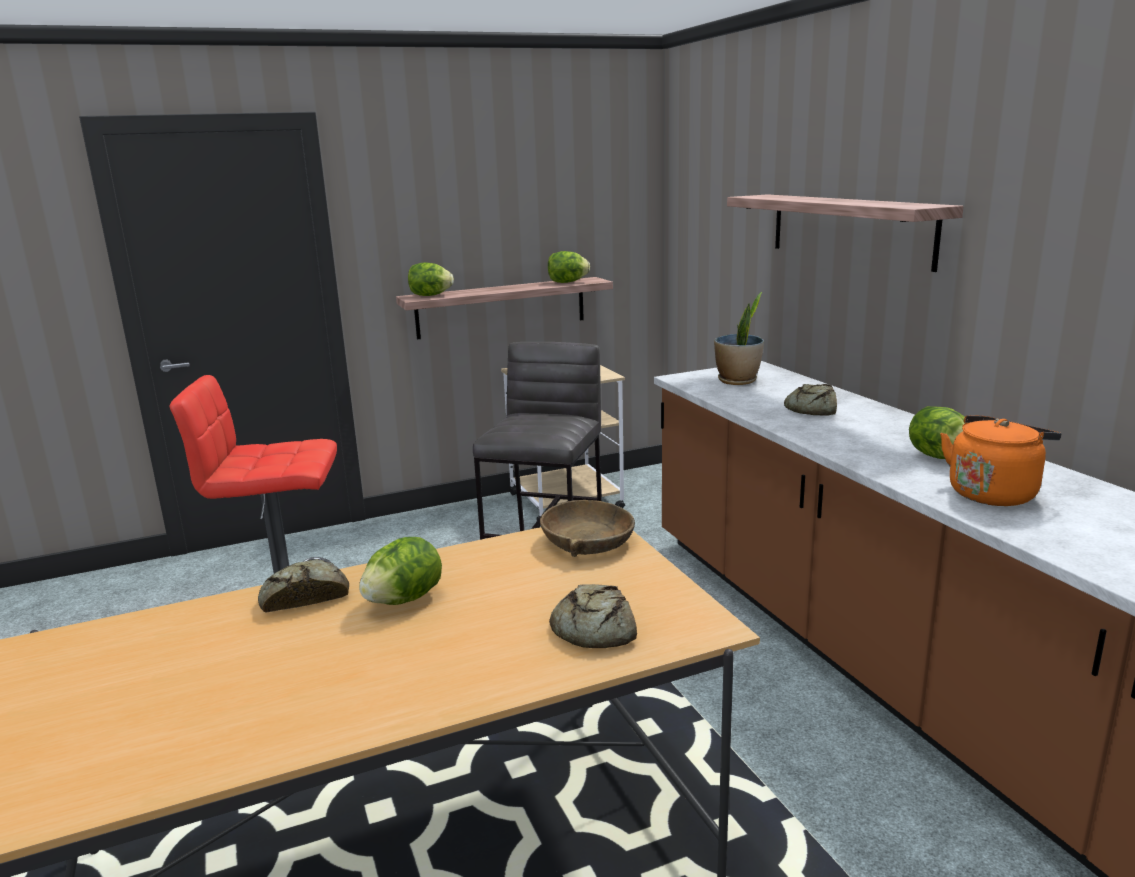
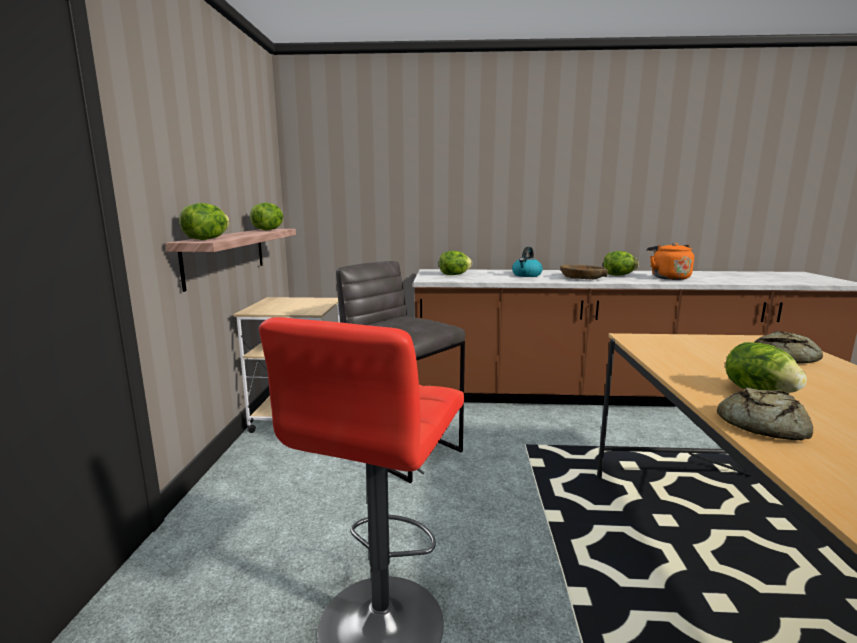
camera: 65 degrees left, 5 degrees down
(588, 541) = (657, 342): brown bowl -> brown bowl (582, 278)
(738, 381) = (454, 275): potted plant -> lettuce
(811, 409) = (526, 275): bread -> kettle
(849, 229) = (493, 178): shelf -> none

